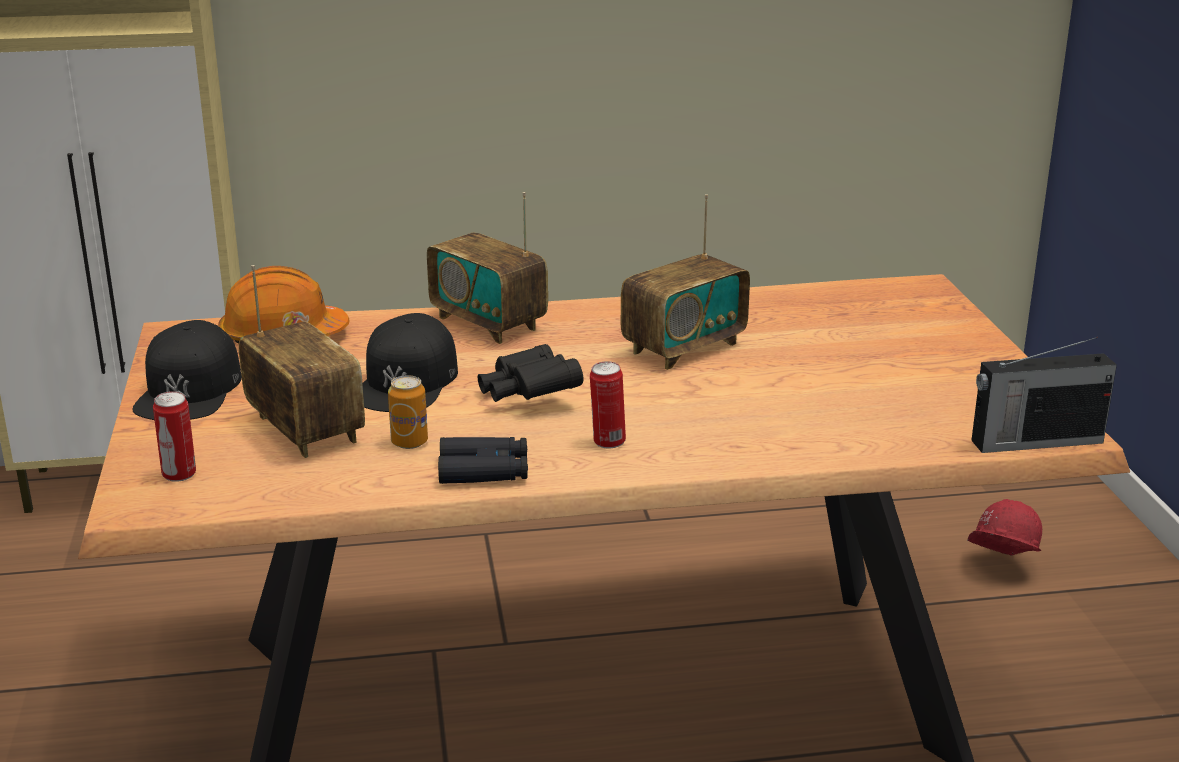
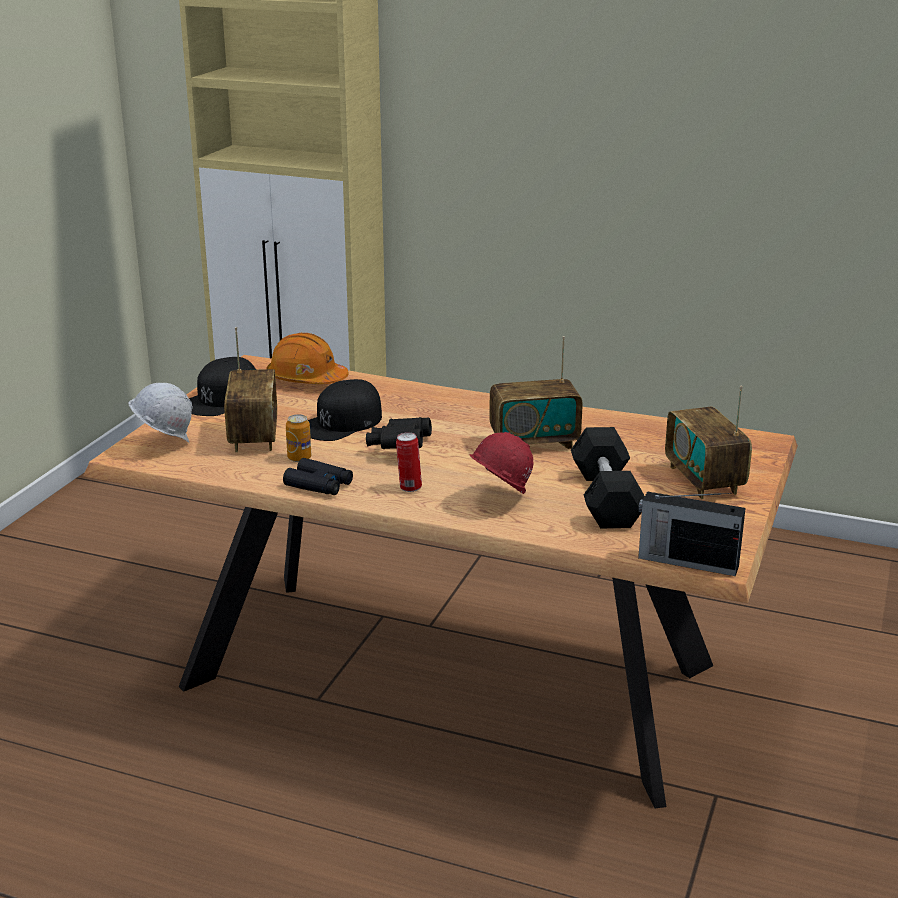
camera: 30 degrees right, 0 degrees up
(179, 475) = (164, 444): can -> white hard hat
(488, 323) = (433, 399): radio -> radio (704, 480)
(852, 392) = (606, 498): none -> black dumbbell
(999, 567) = (831, 687): red hard hat -> red hard hat (498, 499)

